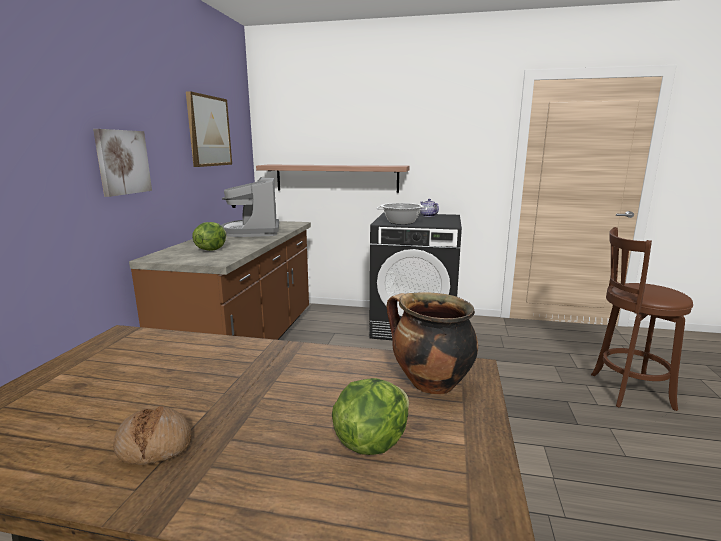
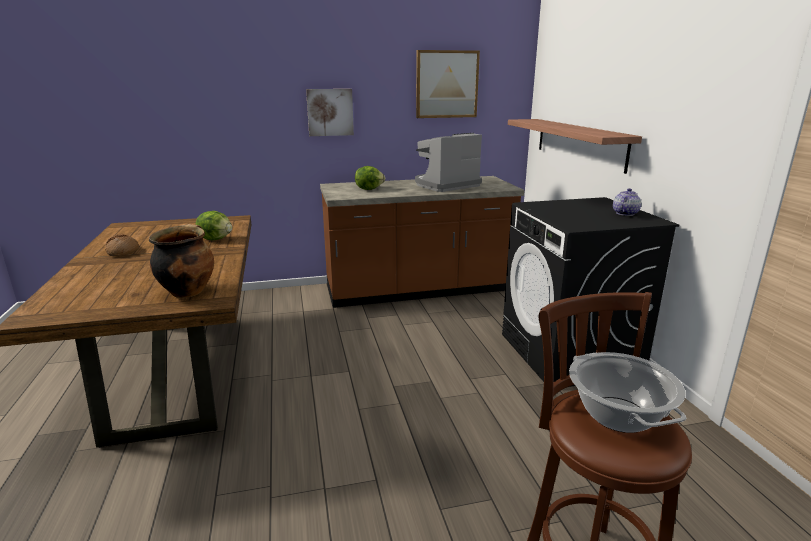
camera: 65 degrees right, 5 degrees up
(370, 441) = (120, 286): lettuce -> lettuce (216, 239)
(401, 222) = (549, 209): cooking pot -> cooking pot (619, 415)

